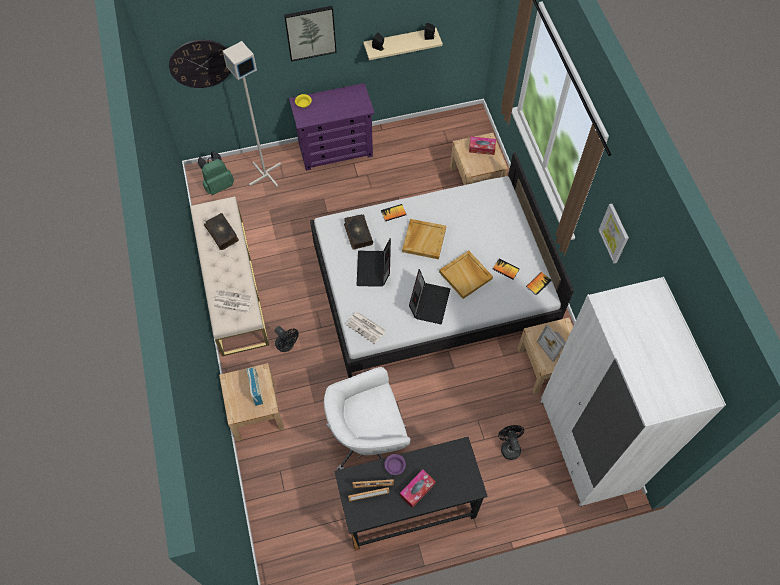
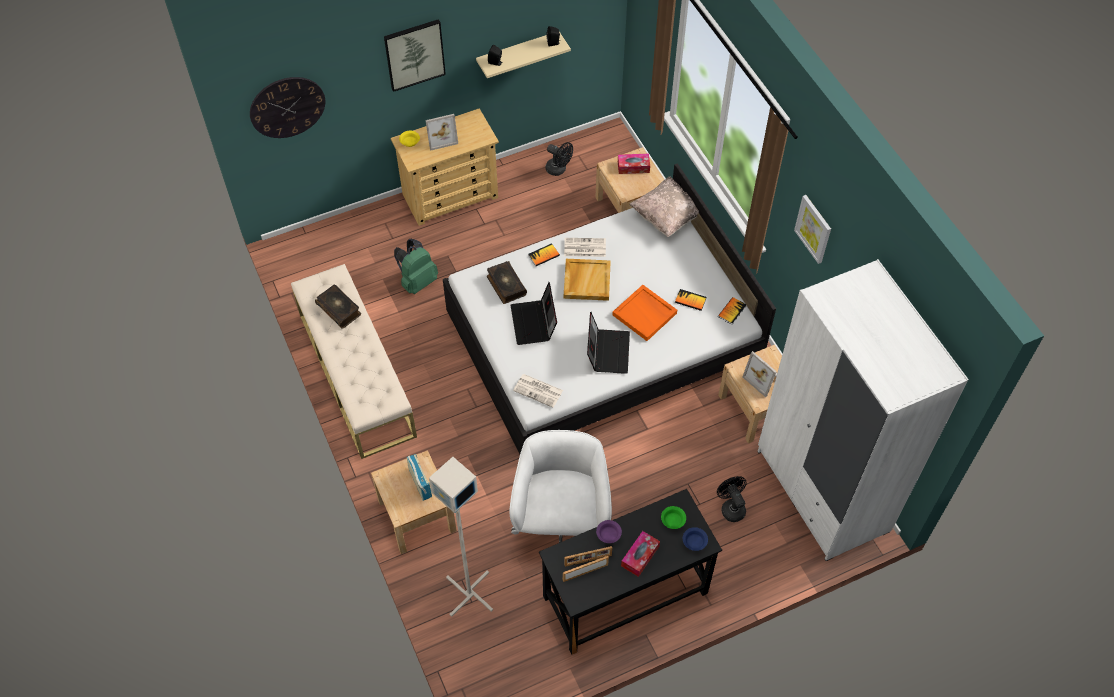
camera: 10 degrees left, 5 degrees down
(218, 185) = (312, 258): green backpack -> green backpack (417, 281)
(232, 302) = (369, 386): newspaper -> newspaper (584, 248)
(264, 174) = (368, 237): grey floor lamp -> grey floor lamp (468, 593)
(287, 345) = (439, 434): black fan -> black fan (559, 170)
(328, 103) = (440, 137): none -> picture frame
(336, 149) = (450, 196): purple dresser -> beige dresser
(368, 438) = (561, 525): white office chair -> white office chair turned 120 degrees clockwise
(451, 463) = (673, 521): none -> green bowl
(465, 484) = (694, 541): none -> blue bowl
(466, 275) = (645, 314): beige tray -> orange tray
(500, 194) = (667, 216): none -> beige pillow

